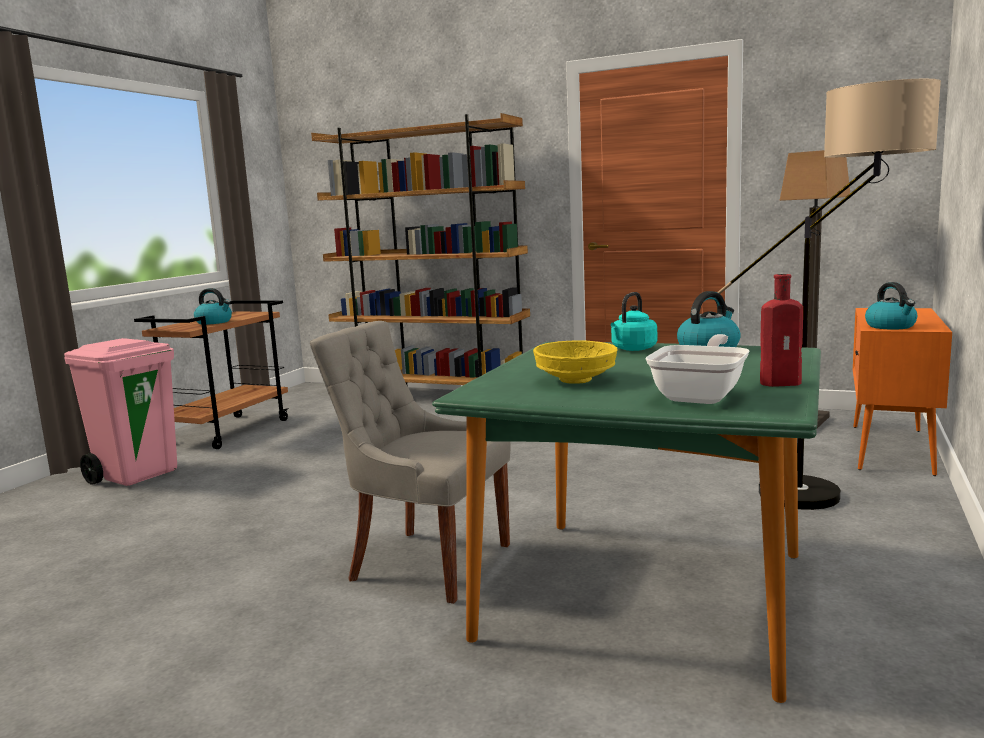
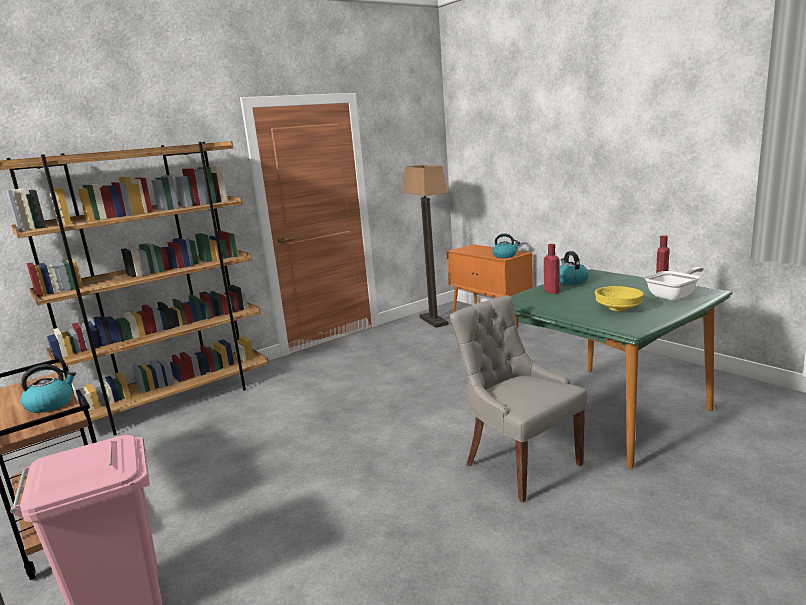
camera: 60 degrees left, 5 degrees up
(426, 562) = (519, 464): grey chair -> grey chair turned 90 degrees clockwise
(632, 349) = (550, 291): turquoise kettle -> red bottle
(701, 395) = (674, 296): frying pan -> frying pan turned 90 degrees clockwise
(831, 501) = (536, 347): floor lamp -> none

